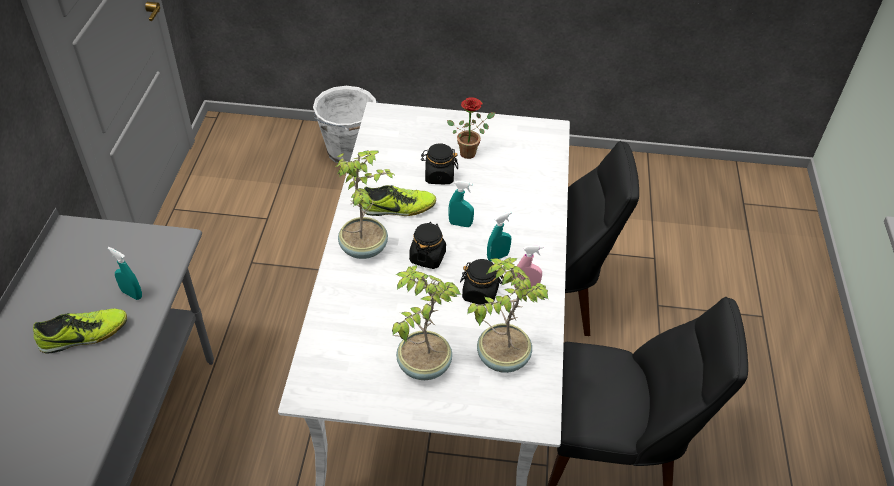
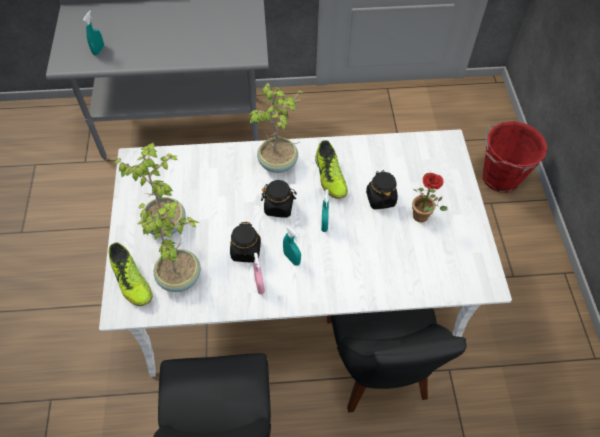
camera: 80 degrees right, 10 degrees up
(84, 336) = (164, 39): shoe -> shoe (131, 280)
(132, 294) = (201, 49): turquoise spray bottle -> turquoise spray bottle (98, 50)
(348, 152) = (499, 178): white bucket -> red bucket

